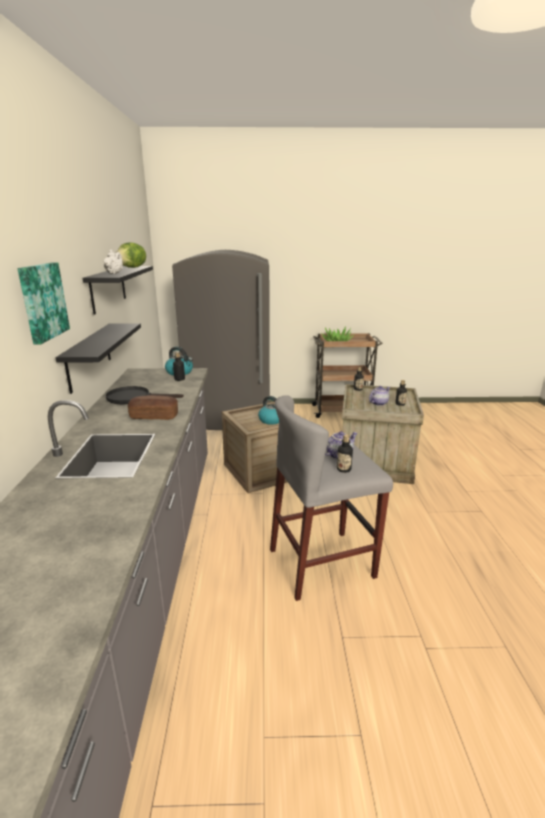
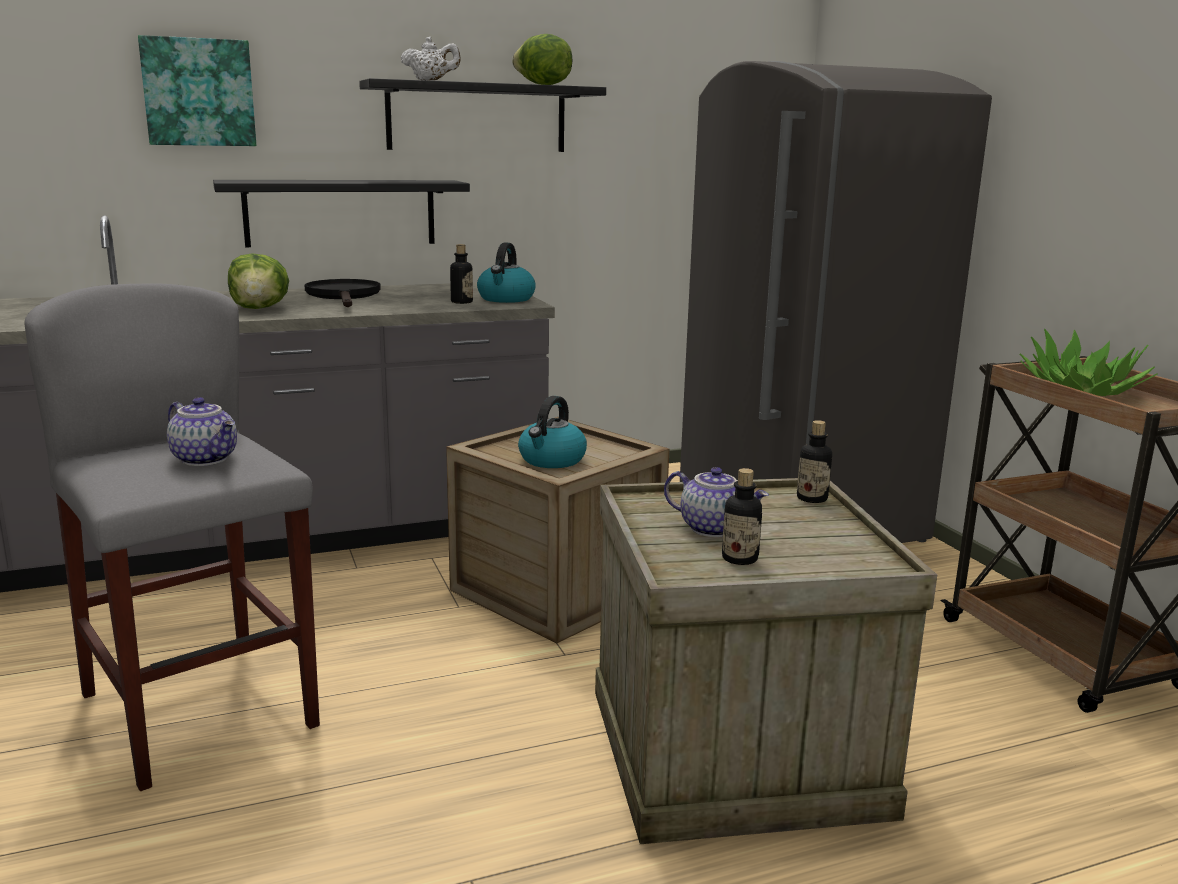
camera: 70 degrees right, 5 degrees down
(154, 416) = (259, 309): bread -> lettuce
(343, 469) = (132, 466): bottle -> none

